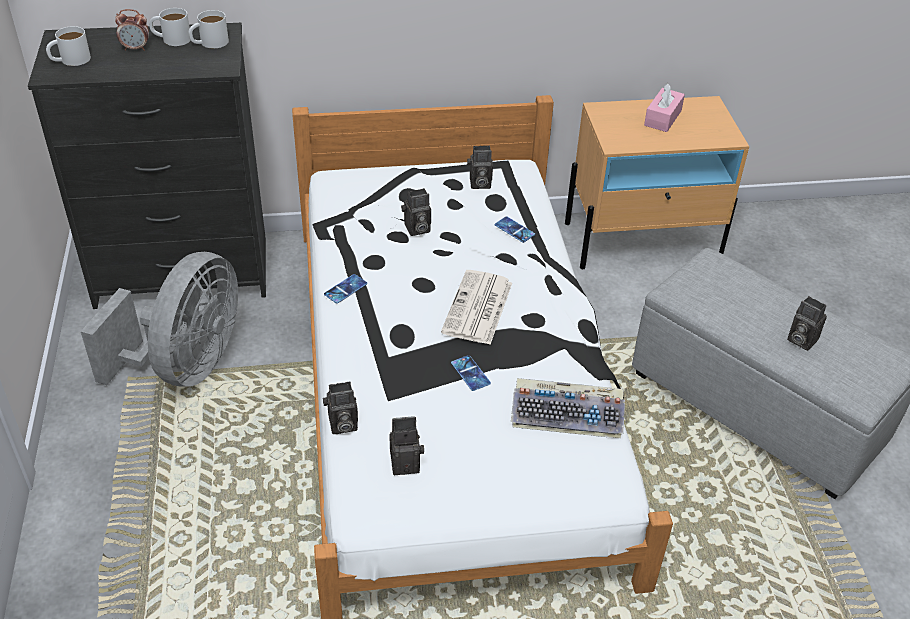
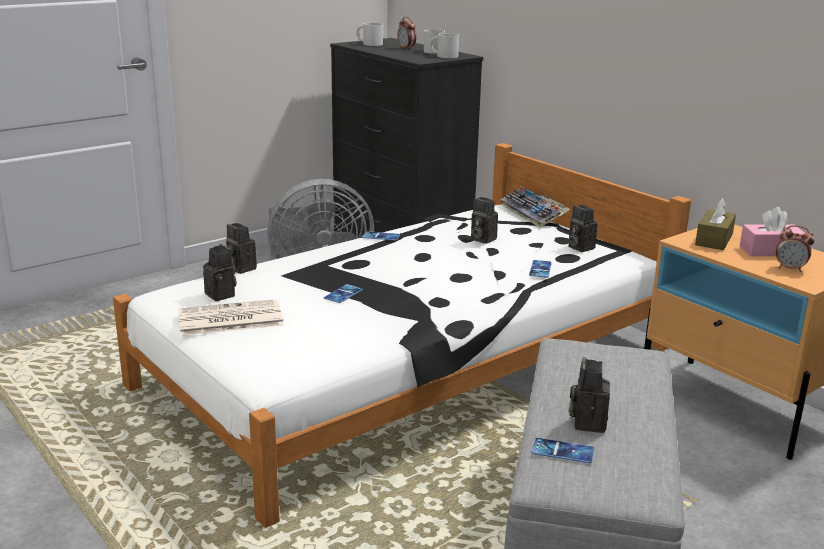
camera: 60 degrees right, 20 degrees down
(478, 309) = (420, 278): newspaper -> newspaper (229, 319)
(568, 414) = (339, 339): keyboard -> keyboard (535, 214)
(623, 129) = (714, 239): none -> brown tissue box
(700, 129) = (790, 268): none -> alarm clock
(833, 371) = (562, 451): none -> phone

